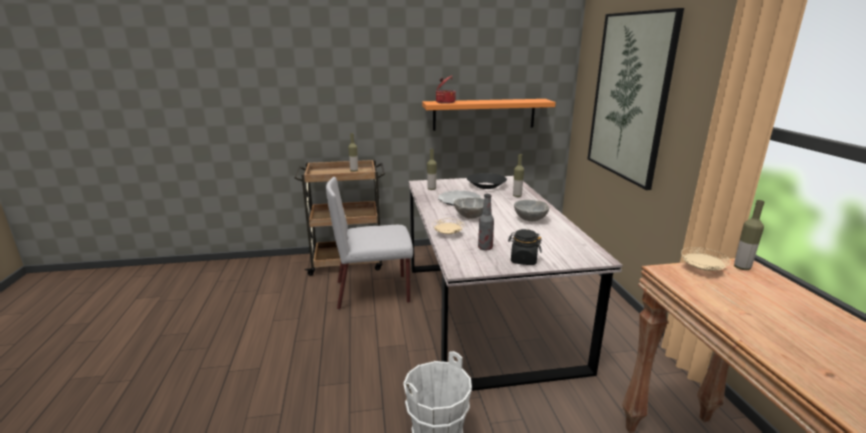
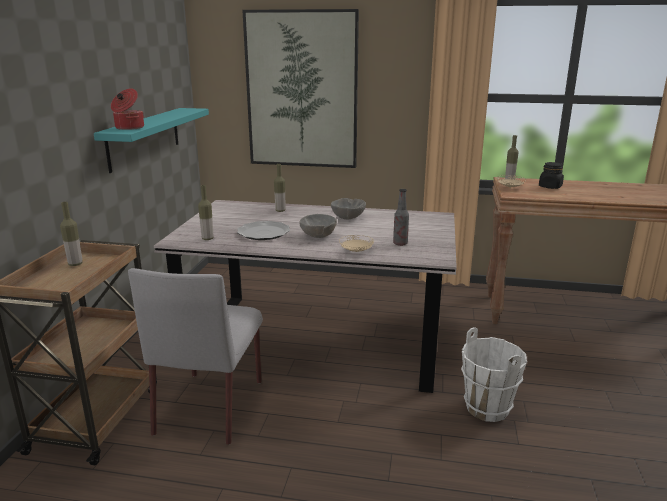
camera: 70 degrees left, 0 degrees up
(484, 114) = (144, 138): orange shelf -> turquoise shelf
(486, 185) = (231, 215): black bowl -> none
(523, 260) = (433, 236): black jar -> black jar (550, 187)

